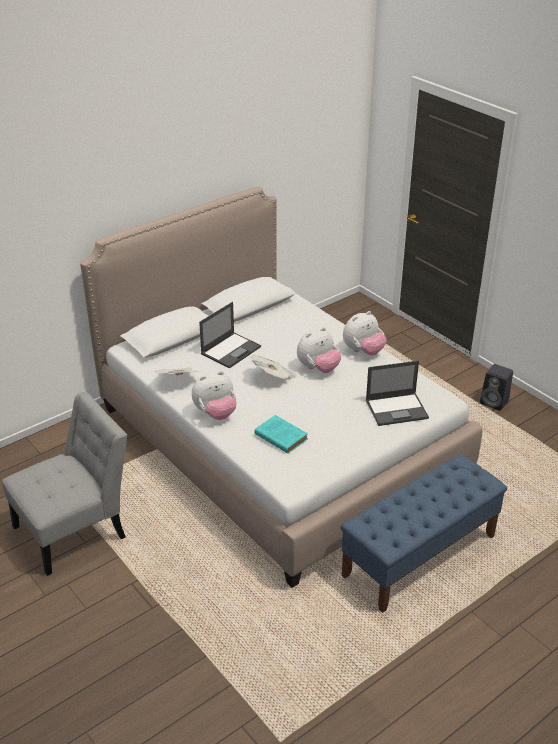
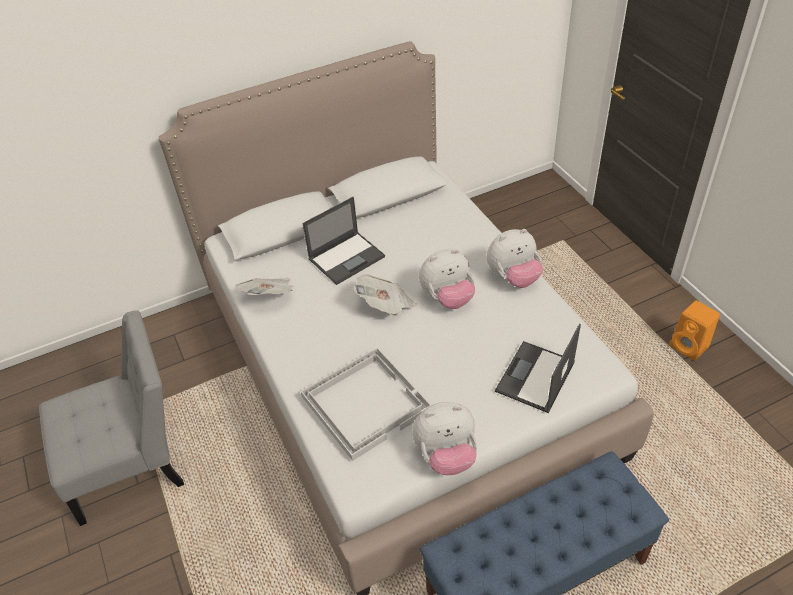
camera: 15 degrees right, 10 degrees up
(215, 413) = (297, 353): plush toy -> plush toy (446, 455)
(280, 436) = (366, 402): turquoise book -> white tray
(397, 409) = (535, 378): laptop -> laptop turned 120 degrees clockwise
(495, 402) = (690, 347): black speaker -> orange speaker

